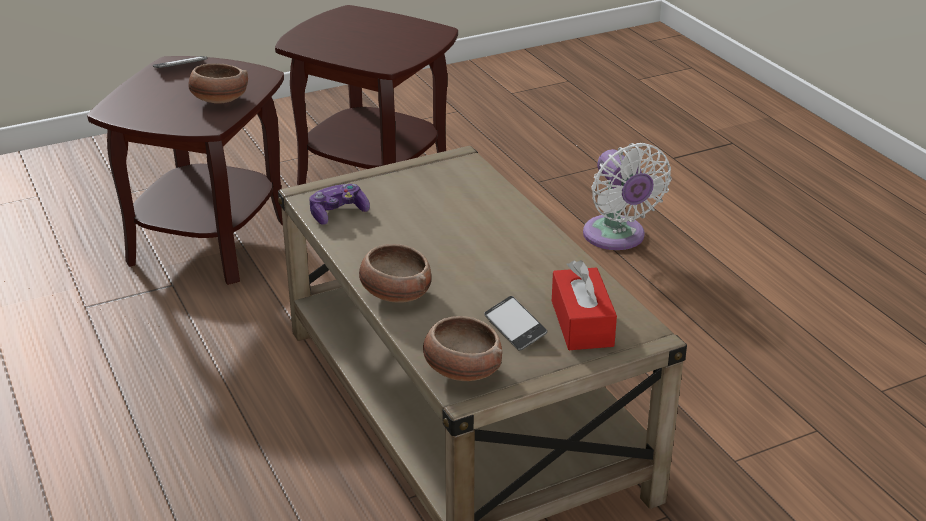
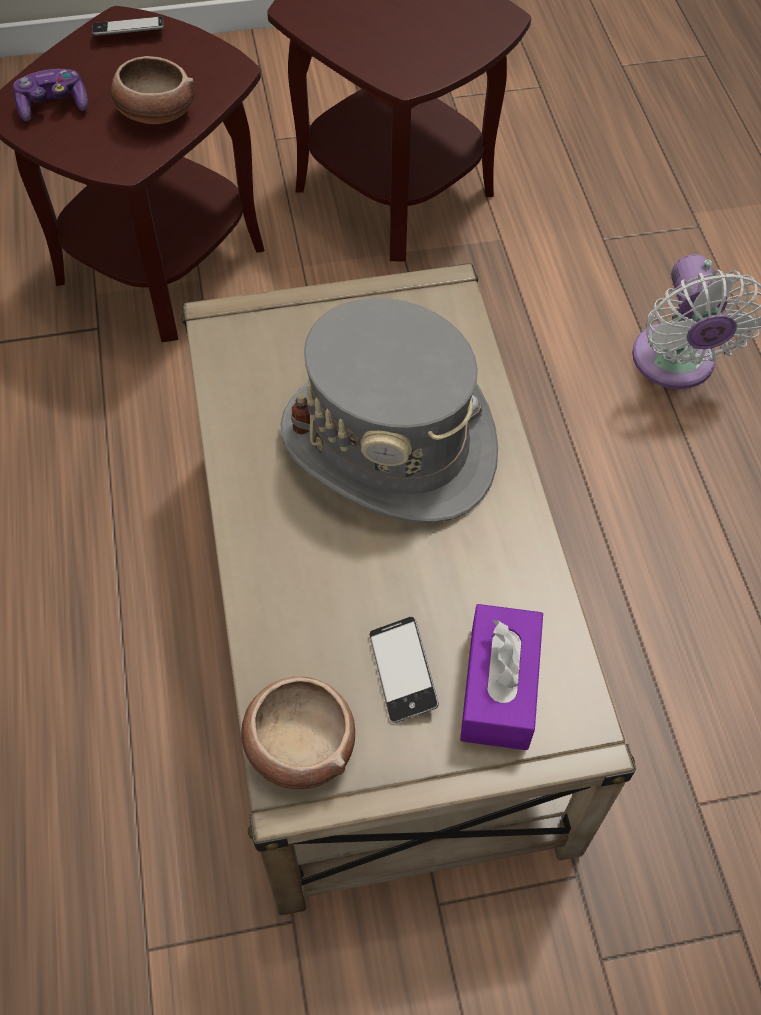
camera: 15 degrees right, 25 degrees up
(338, 213) = (244, 370): game controller -> game controller (53, 106)
(395, 294) = (264, 558): bowl -> none
(455, 230) = (389, 443): none -> grey hat
(582, 323) = (499, 687): red tissue box -> purple tissue box

